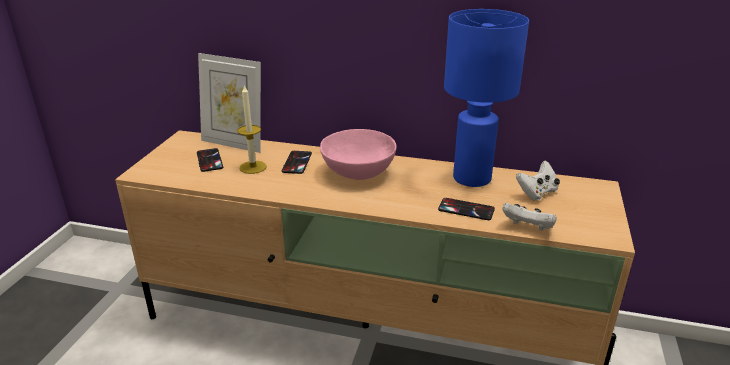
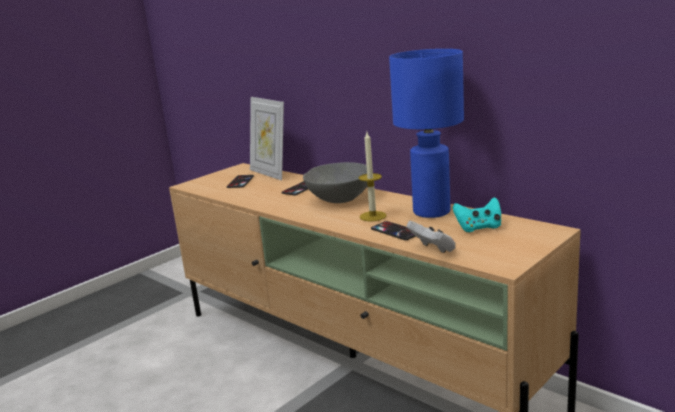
camera: 30 degrees right, 10 degrees down
(253, 167) = (265, 188): candle -> candle (373, 216)
(358, 173) = (339, 199): pink bowl -> grey bowl
(537, 193) = (479, 228): white game controller -> turquoise game controller

